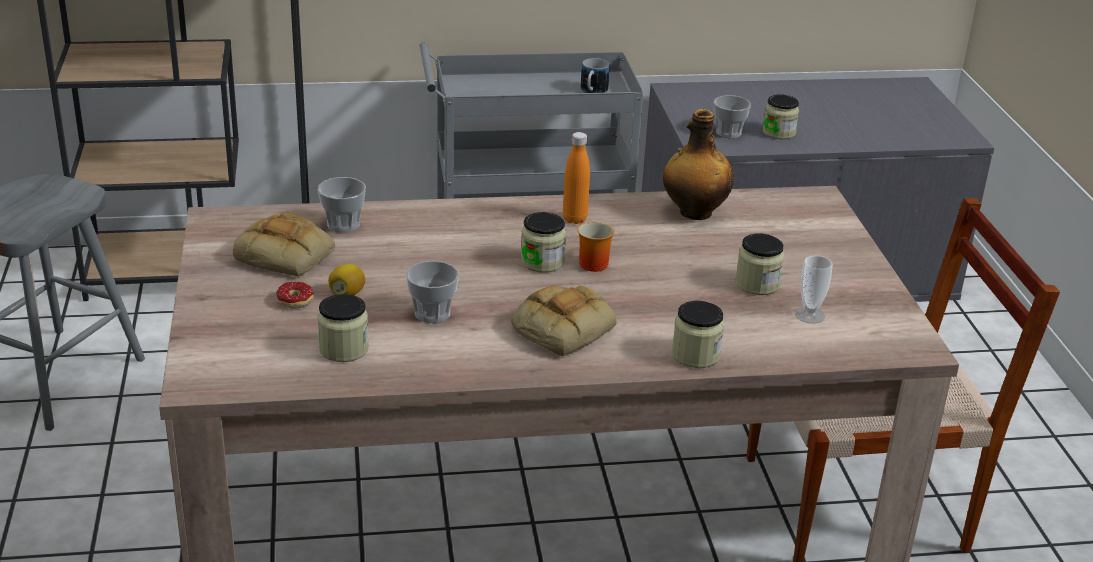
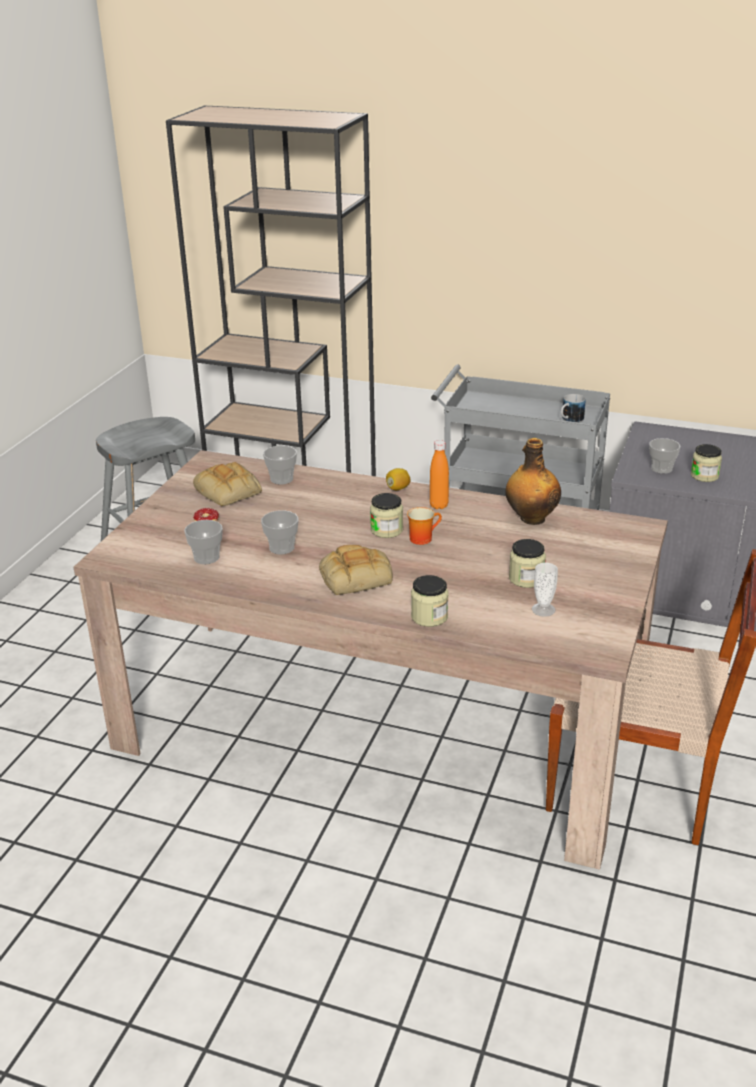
camera: 30 degrees right, 0 degrees up
(344, 349) = (206, 557): jar -> cup
(347, 294) = (241, 524): lemon -> lemon (398, 488)

